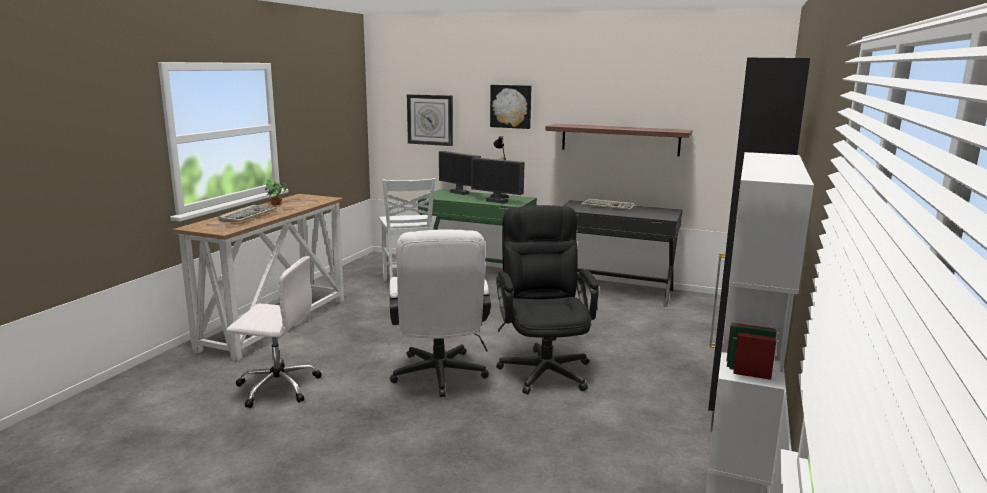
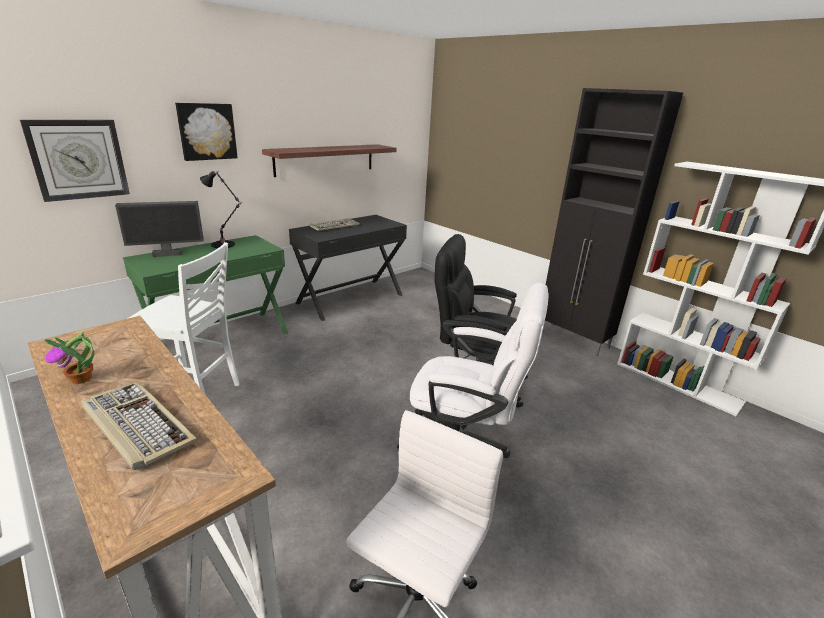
camera: 65 degrees left, 10 degrees up
(497, 201) = (243, 251): monitor -> none

